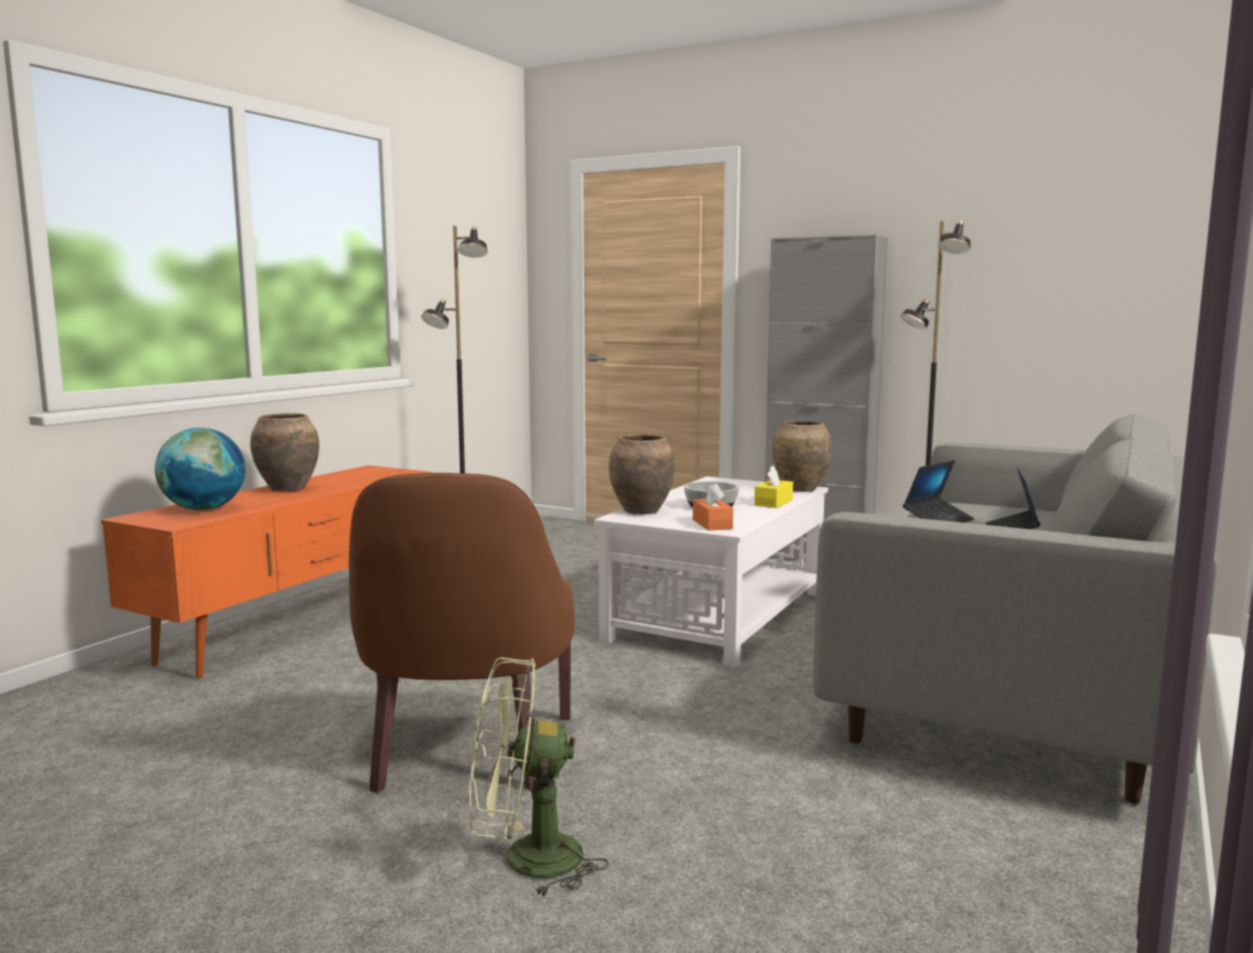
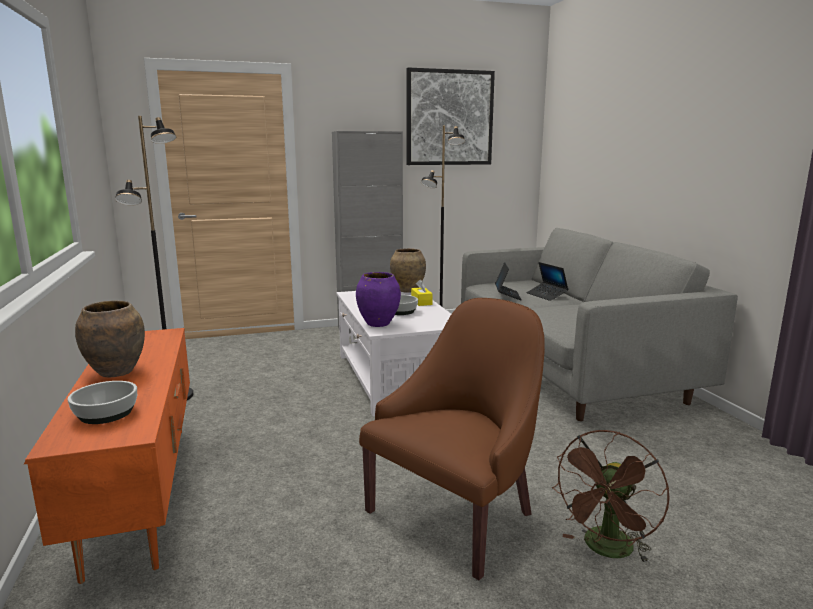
camera: 45 degrees left, 5 degrees up
(204, 509) = (107, 413): globe -> bowl
(465, 753) = (456, 514): brown armchair -> brown armchair turned 90 degrees counterclockwise
(525, 861) = (606, 550): green fan -> brown fan
(641, 511) = (378, 324): brown vase -> purple vase
(712, 524) = (436, 323): orange tissue box -> none
(996, 208) = (449, 118): none -> picture

